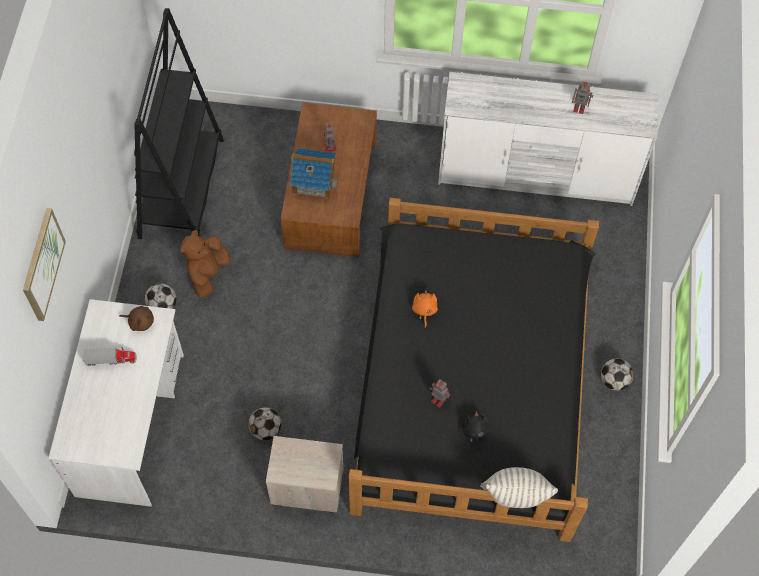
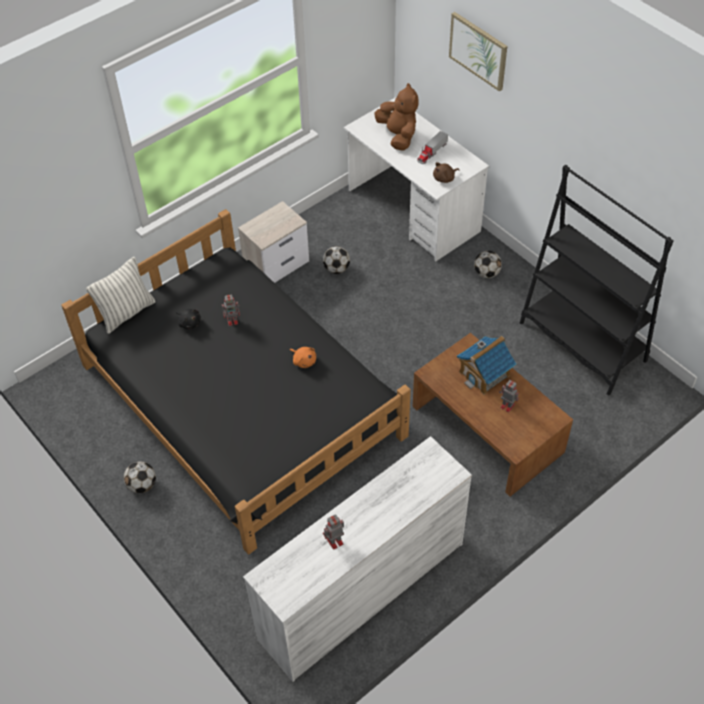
camera: 135 degrees right, 10 degrees down
(207, 273) = (489, 311): brown plush toy -> brown plush toy (398, 136)

